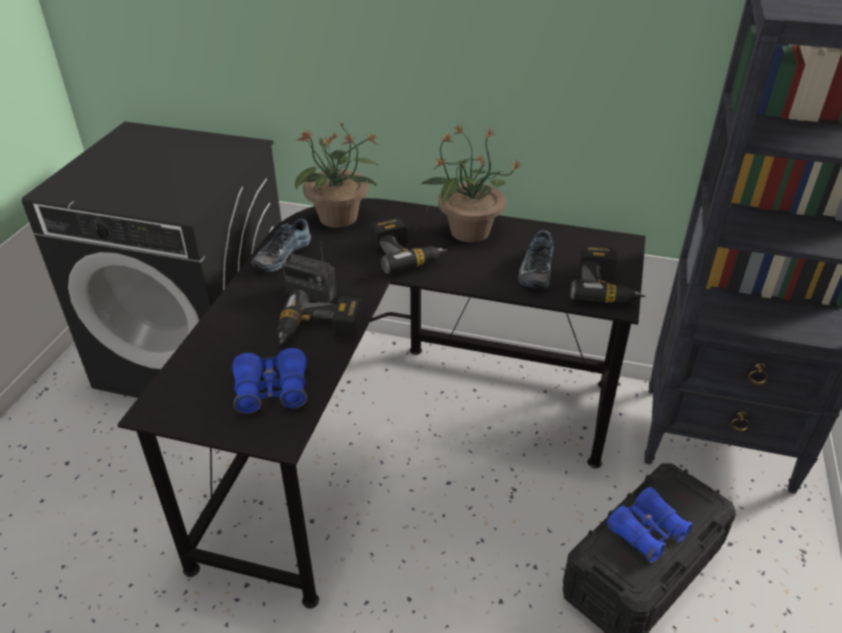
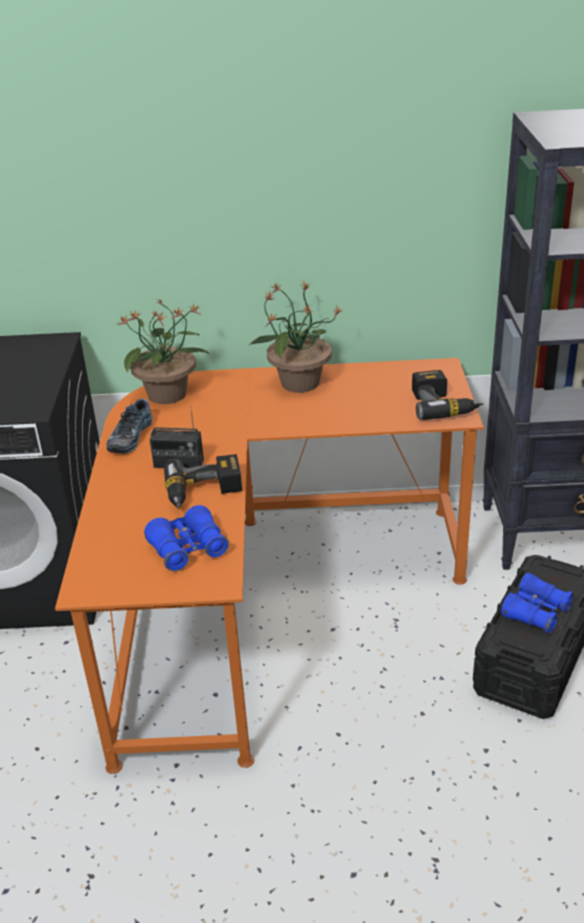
camera: 15 degrees left, 5 degrees down
(396, 431) = (263, 598): black desk -> orange desk
(406, 254) = (250, 413): power drill -> none
(534, 270) = (375, 403): shoe -> none

